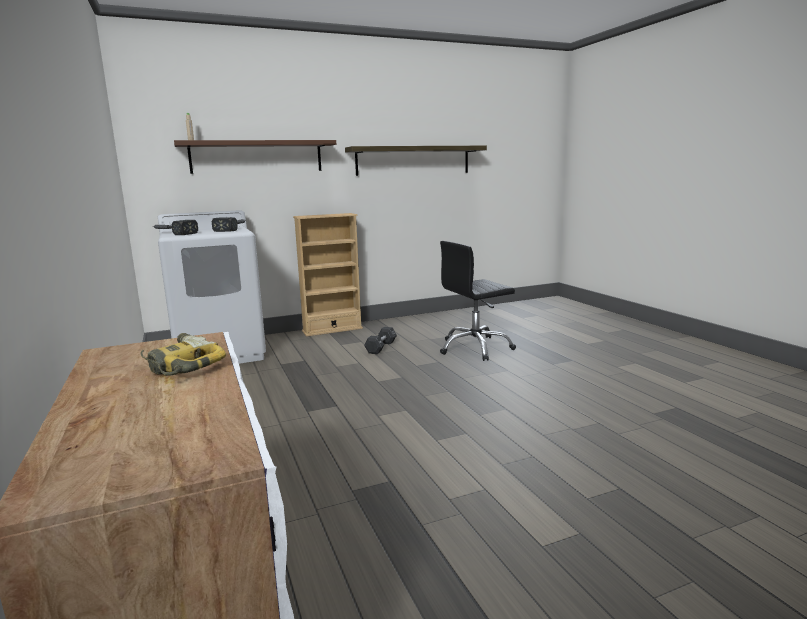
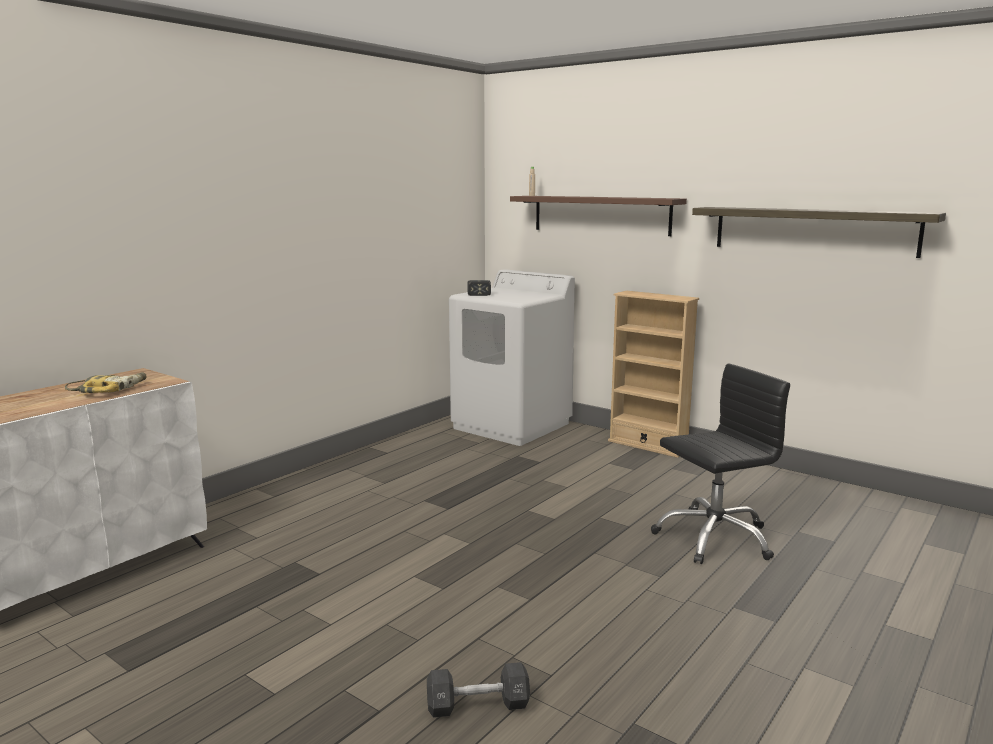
camera: 60 degrees right, 0 degrees up
(234, 229) = (533, 296): hammer -> none
(381, 347) = (629, 484): black dumbbell -> black dumbbell (478, 705)
(475, 348) = (713, 537): black office chair -> black office chair turned 120 degrees clockwise

